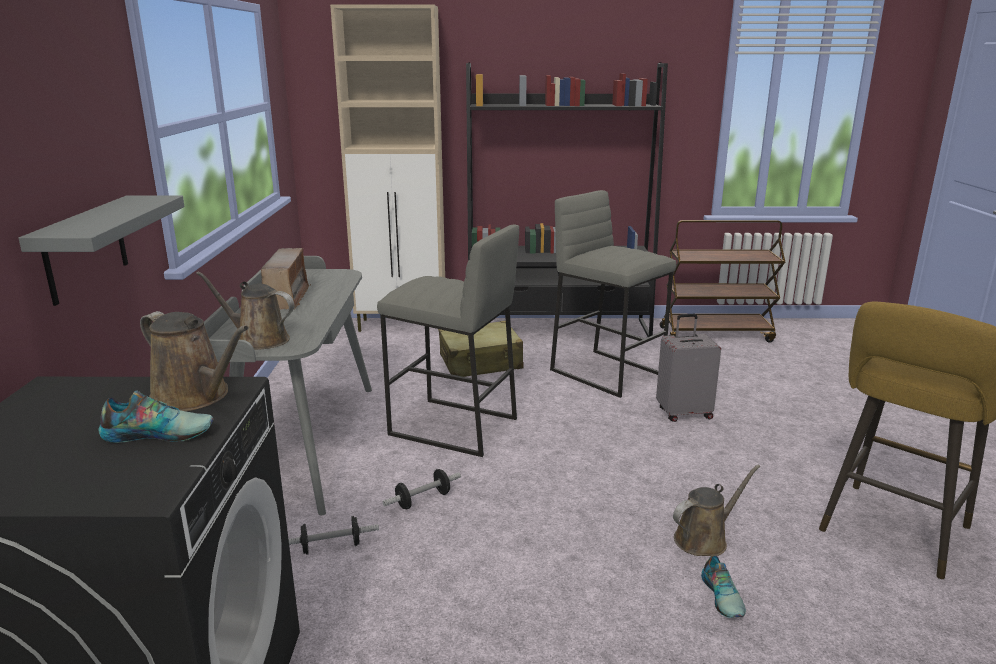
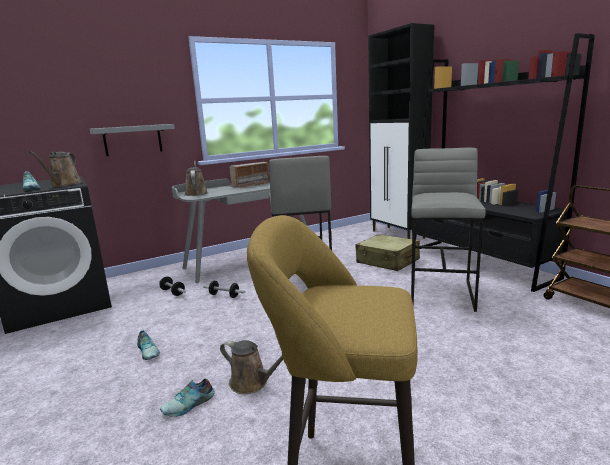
camera: 60 degrees right, 5 degrees down
(403, 325) = (398, 234): beige cabinet -> black cabinet
(546, 609) = (149, 351): none -> shoe
(683, 413) = (425, 334): grey suitcase -> none

